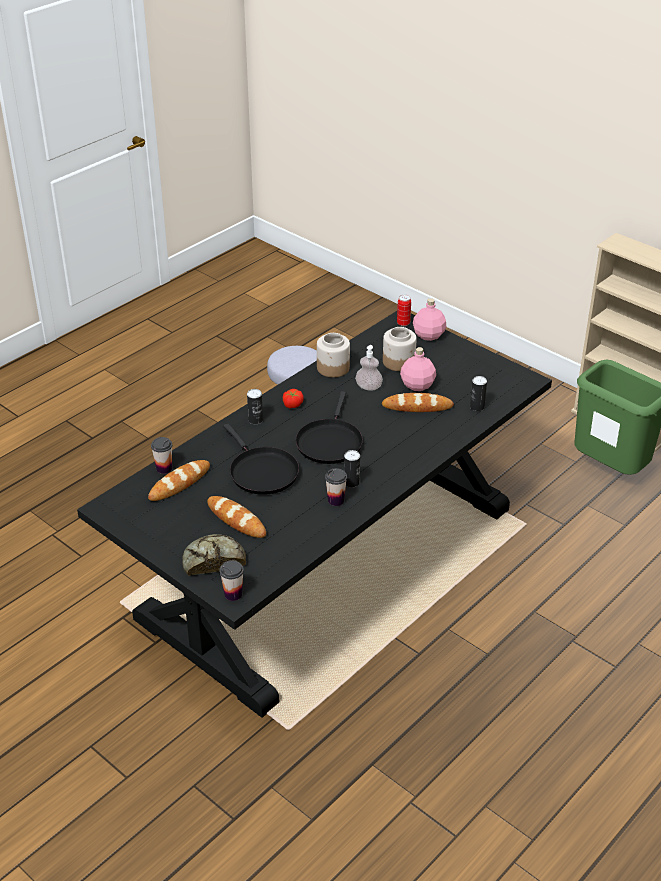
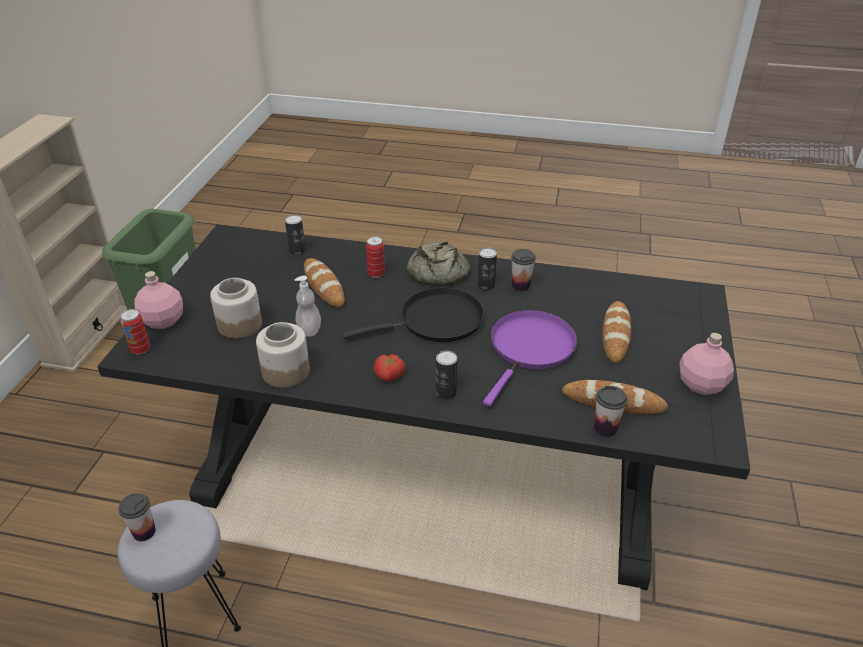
camera: 120 degrees left, 0 degrees up
(213, 560) = (681, 325): bread -> bread (436, 272)
(233, 594) = (700, 297): cup -> cup (144, 532)
(261, 472) = (530, 348): black frying pan -> purple frying pan
(413, 434) = (376, 274): none -> can
(417, 385) = (281, 297): pink bottle -> pink bottle (700, 384)

